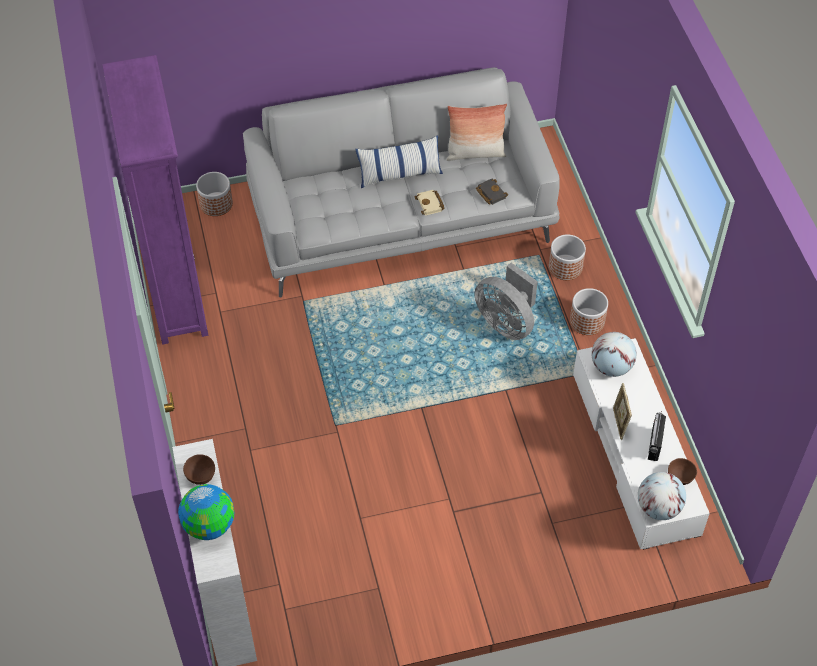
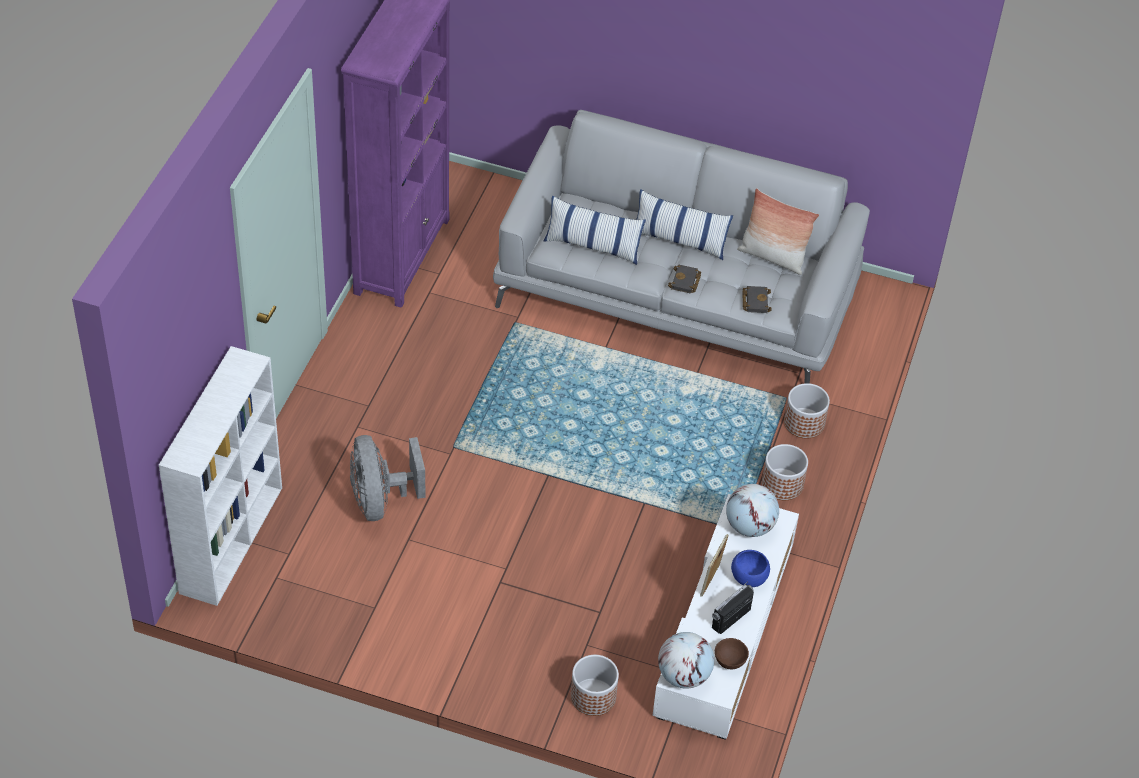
camera: 30 degrees right, 5 degrees down
(201, 476) = (234, 382): brown bowl -> none
(210, 525) = (208, 425): globe -> none
(216, 204) = (505, 194): planter -> planter (593, 697)
(341, 211) = (593, 245): none -> pillow
(430, 204) = (685, 282): beige book -> black book
(506, 322) = (698, 443): grey fan -> grey fan (380, 500)
(641, 406) = (748, 578): none -> blue bowl

